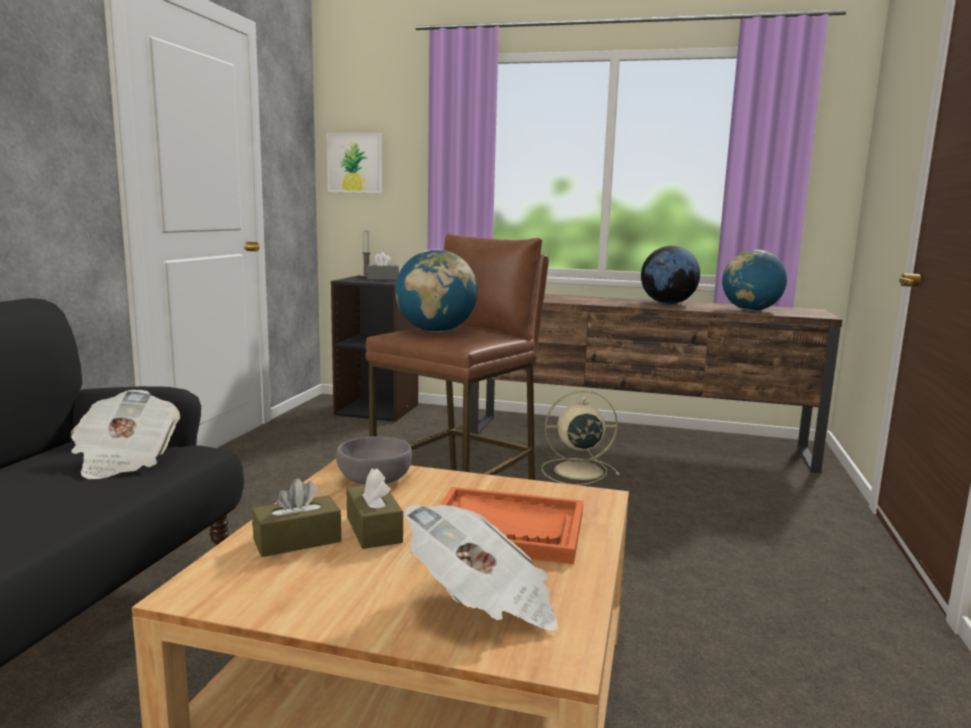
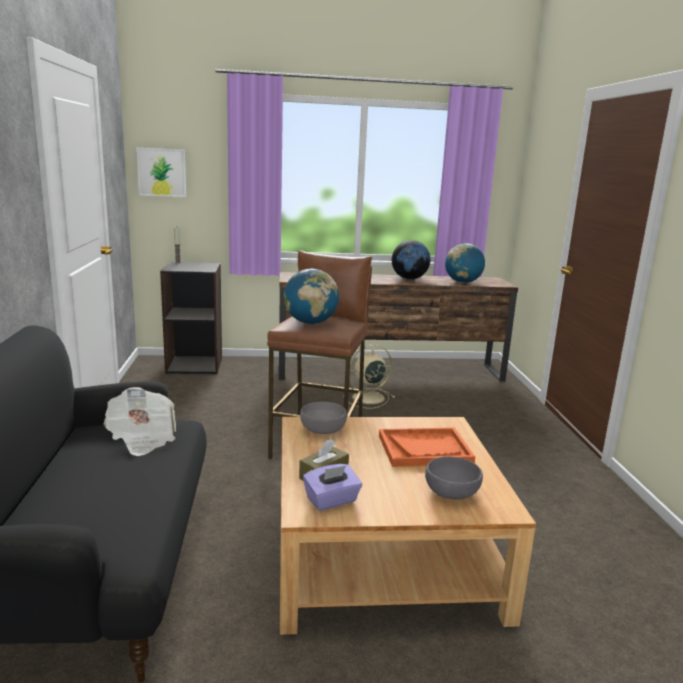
camera: 20 degrees left, 5 degrees up
(261, 580) = (332, 500): none -> purple tissue box
(374, 529) = (357, 461): brown tissue box -> none
(382, 278) = (195, 265): grey tissue box -> none
(484, 603) = (452, 492): newspaper -> grey bowl

